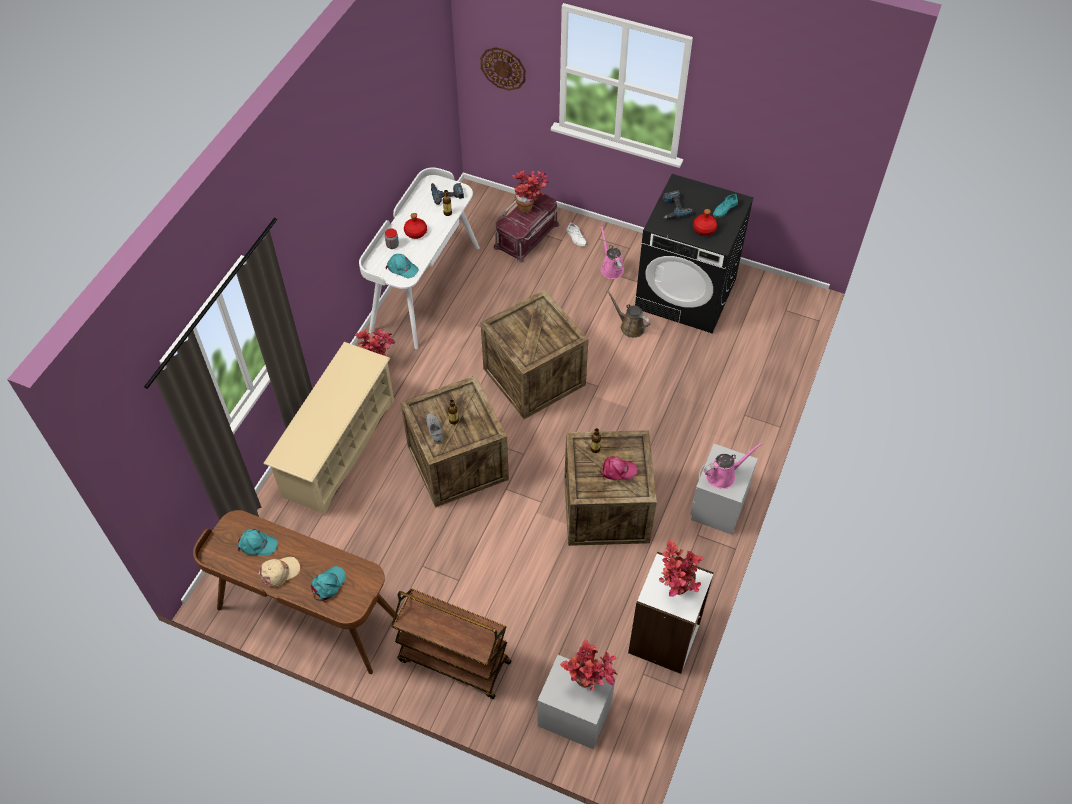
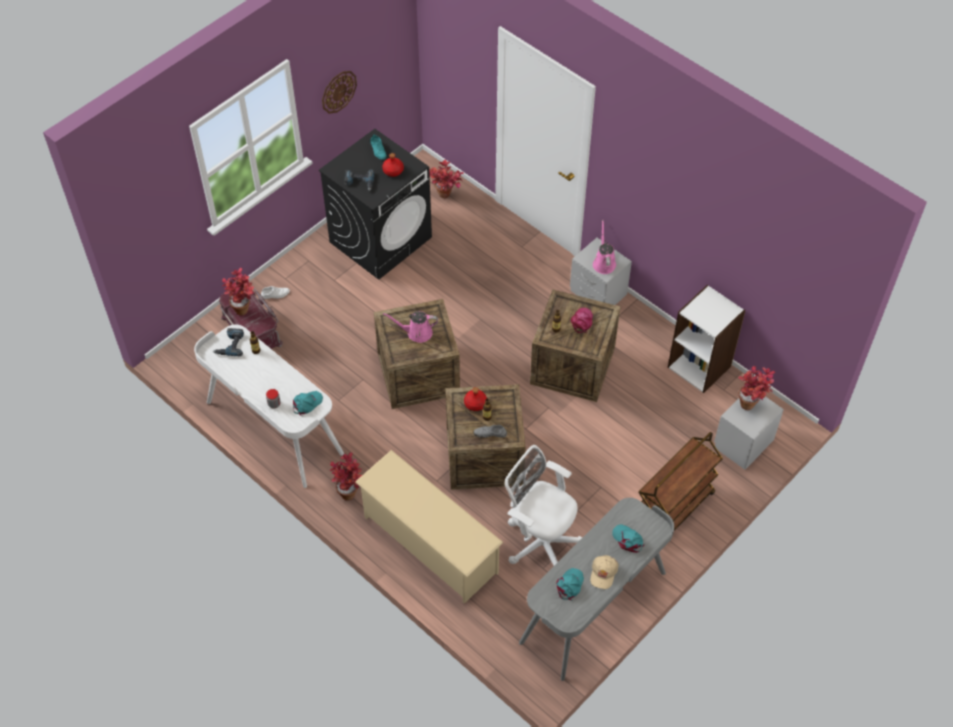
camera: 70 degrees left, 0 degrees up
(280, 572) = (603, 573): beige cap -> beige cap turned 150 degrees counterclockwise
(307, 615) = (594, 608): brown desk -> grey desk
(372, 542) = (540, 541): none -> white office chair
(415, 232) = (267, 382): red bottle -> red bottle (475, 404)
(503, 68) = (157, 226): wall clock -> wall clock (338, 91)
(611, 268) = (324, 281): pink watering can -> pink watering can (416, 333)
(630, 326) = (397, 289): brown watering can -> none
(675, 592) = (716, 312): potted plant -> potted plant (446, 197)

